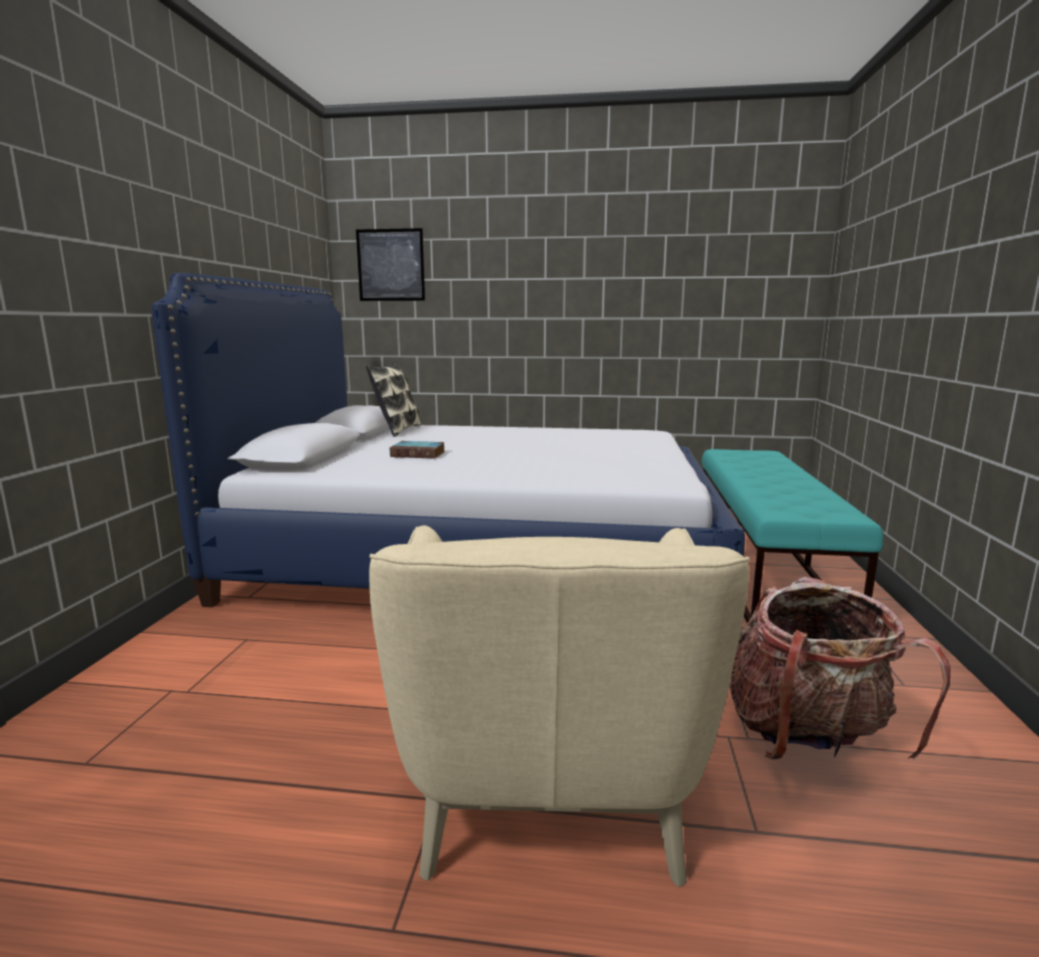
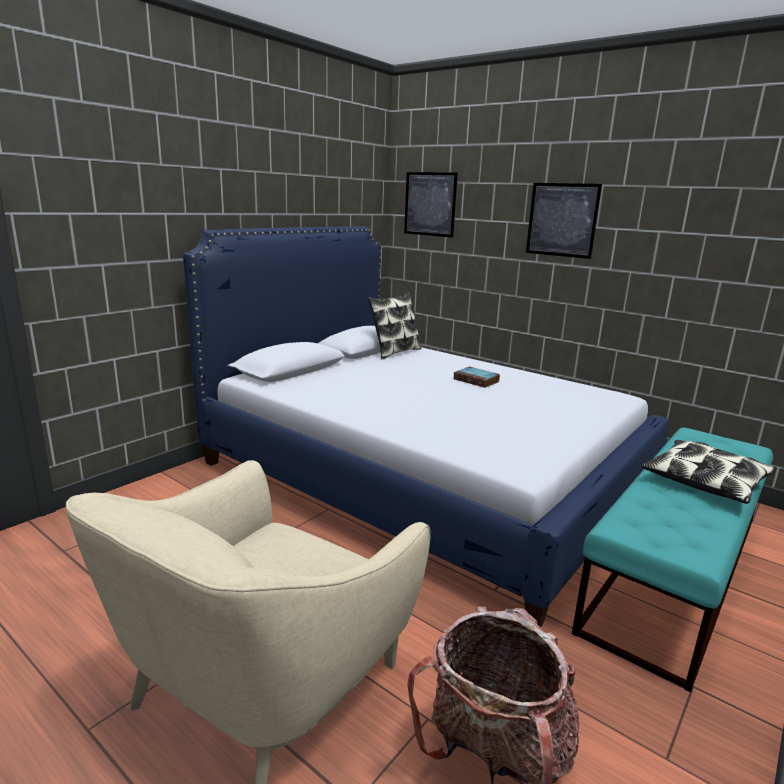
camera: 30 degrees right, 5 degrees up
(419, 454) = (369, 383): book -> book (477, 380)
(549, 273) = (562, 220): none -> picture
(778, 475) = (704, 482): none -> pillow

